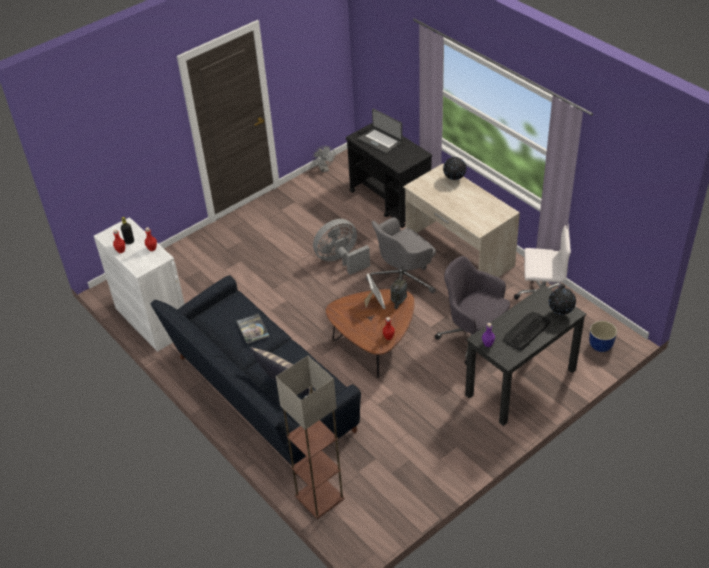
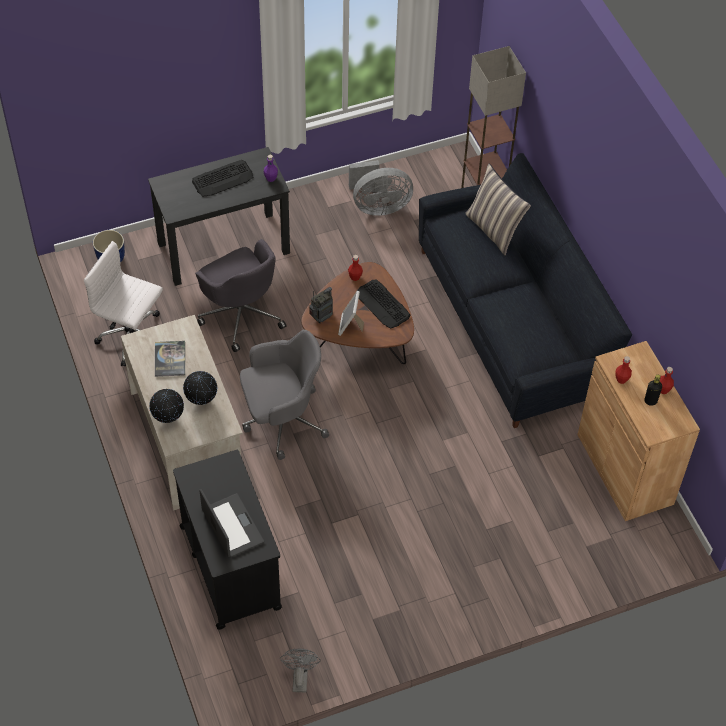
camera: 165 degrees left, 10 degrees up
(153, 320) = (625, 469): white cabinet -> brown cabinet
(253, 329) = (511, 310): book -> book (170, 359)
(341, 260) = (348, 480): grey fan -> grey fan (378, 206)
(357, 323) = (383, 304): none -> keyboard
(560, 313) = (173, 187): globe -> globe (201, 400)

